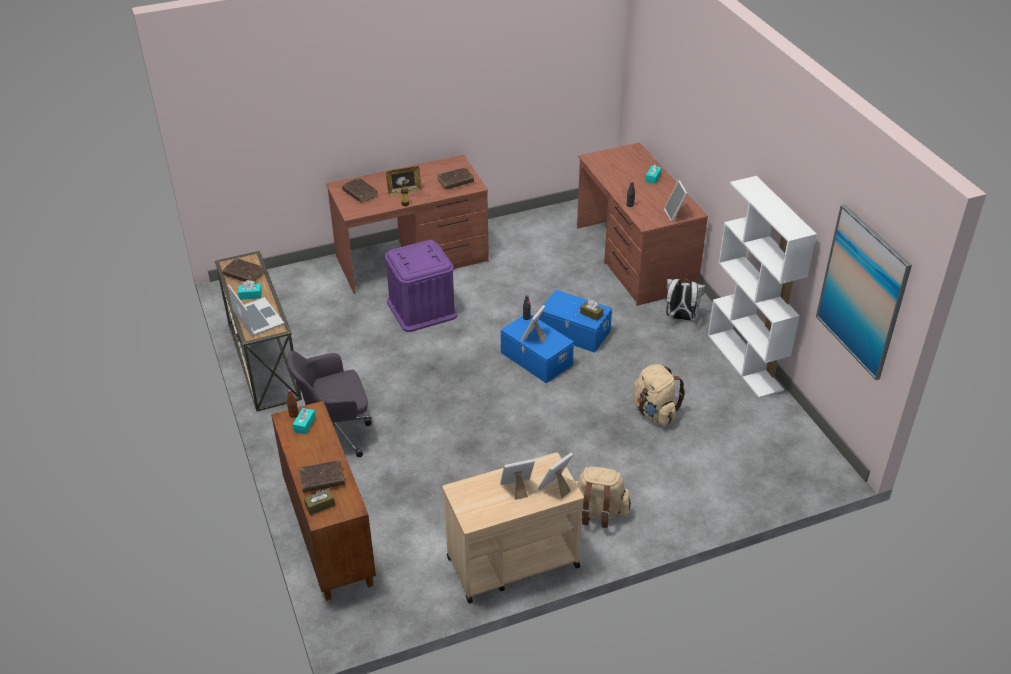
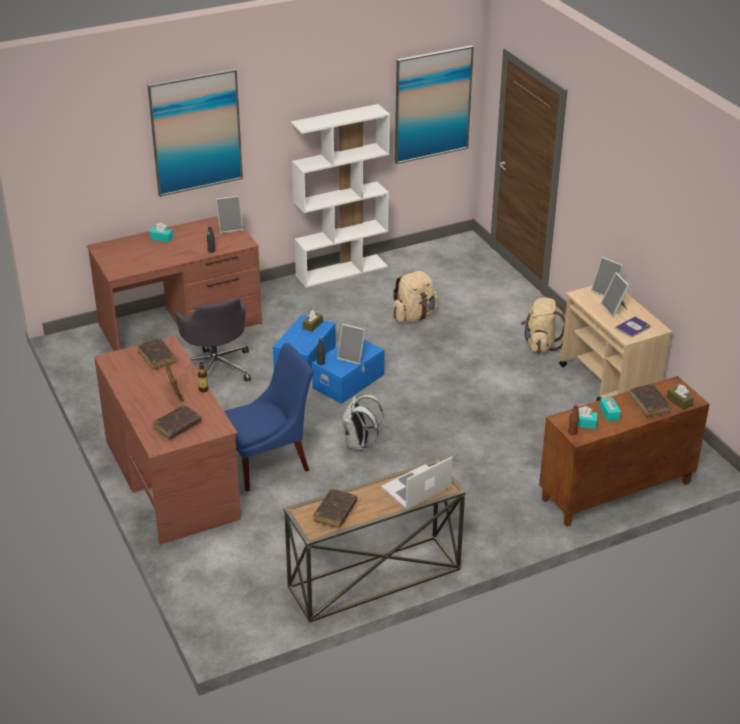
camera: 95 degrees left, 5 degrees down
(250, 295) = (375, 501): turquoise tissue box -> turquoise tissue box (609, 413)
(336, 432) = (480, 504): grey office chair -> grey office chair (216, 367)
(421, 308) = (269, 462): purple storage box -> blue chair
(476, 498) = (633, 327): none -> book
(680, 317) = (279, 300): white backpack -> white backpack (359, 444)
(707, 117) = (196, 132): none -> picture

